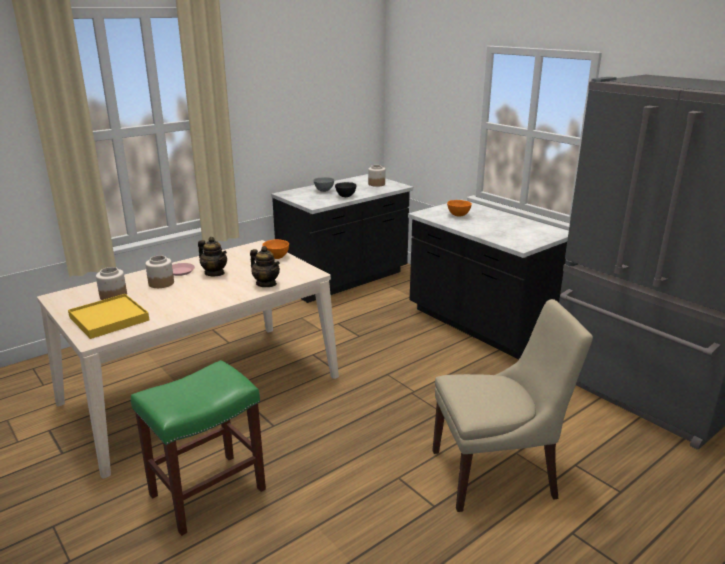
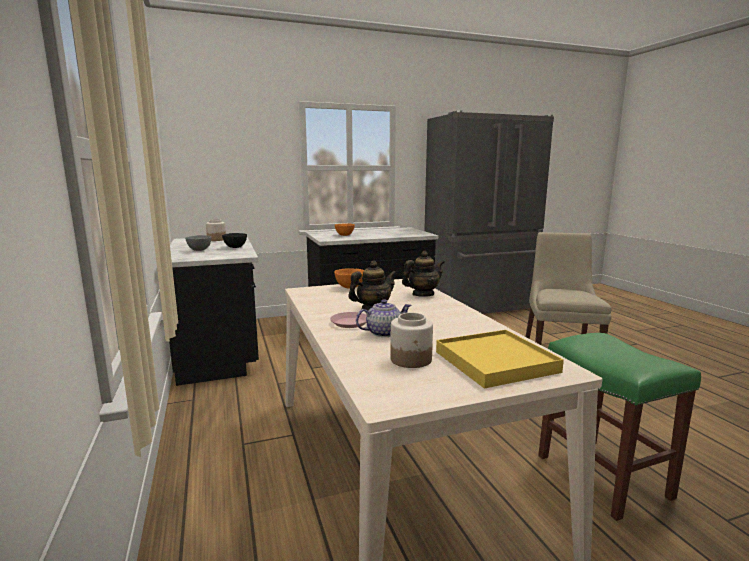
camera: 70 degrees left, 10 degrees down
(161, 283) = (383, 333): jar -> teapot

